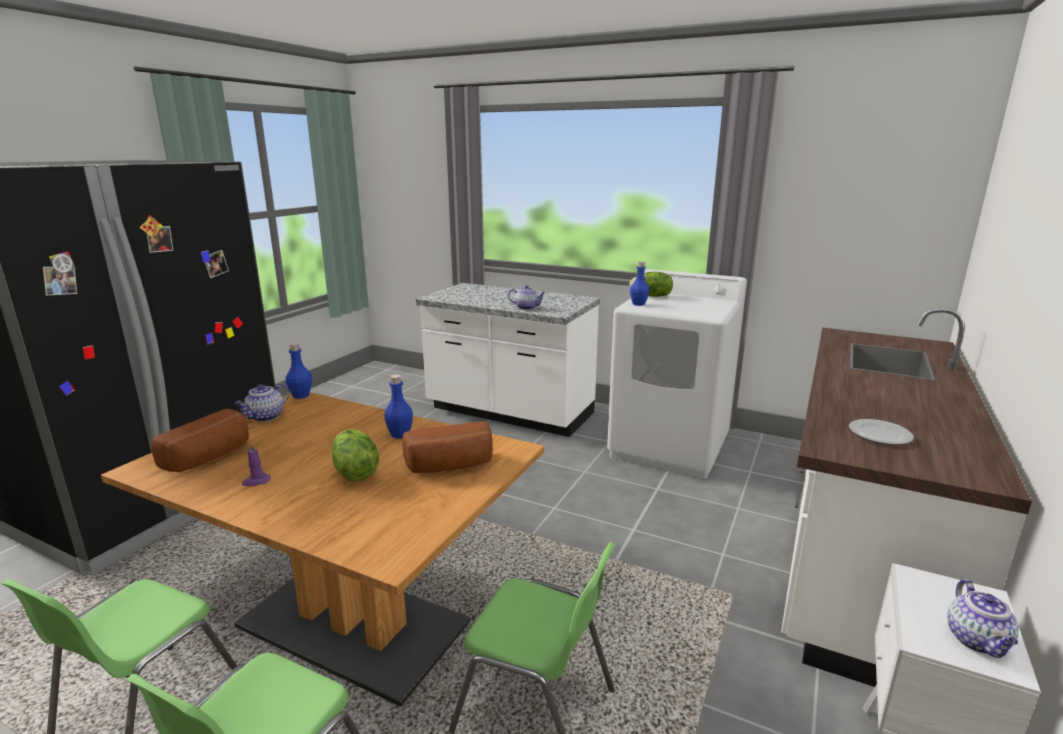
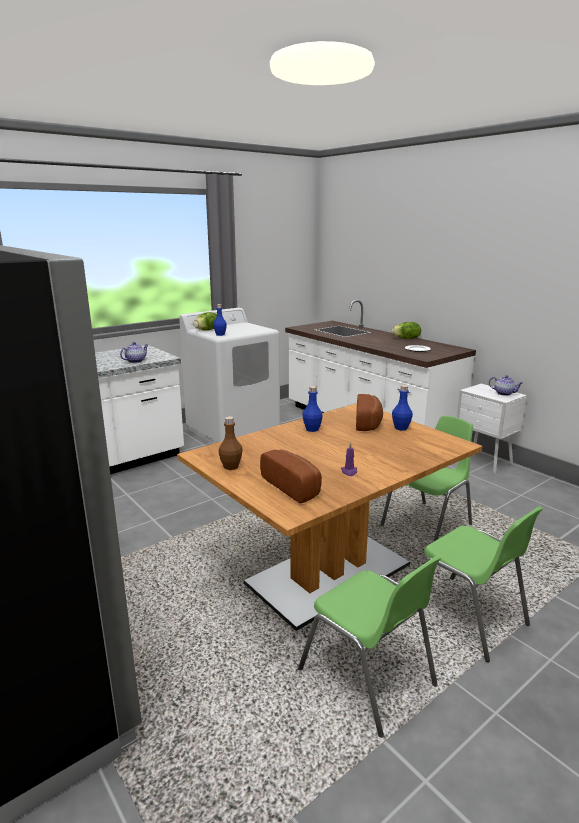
camera: 65 degrees left, 0 degrees up
(265, 417) = (231, 466): teapot -> brown bottle
(301, 395) = (197, 452): blue bottle -> blue bottle (401, 428)
(354, 473) = (358, 445): lettuce -> lettuce (406, 339)

